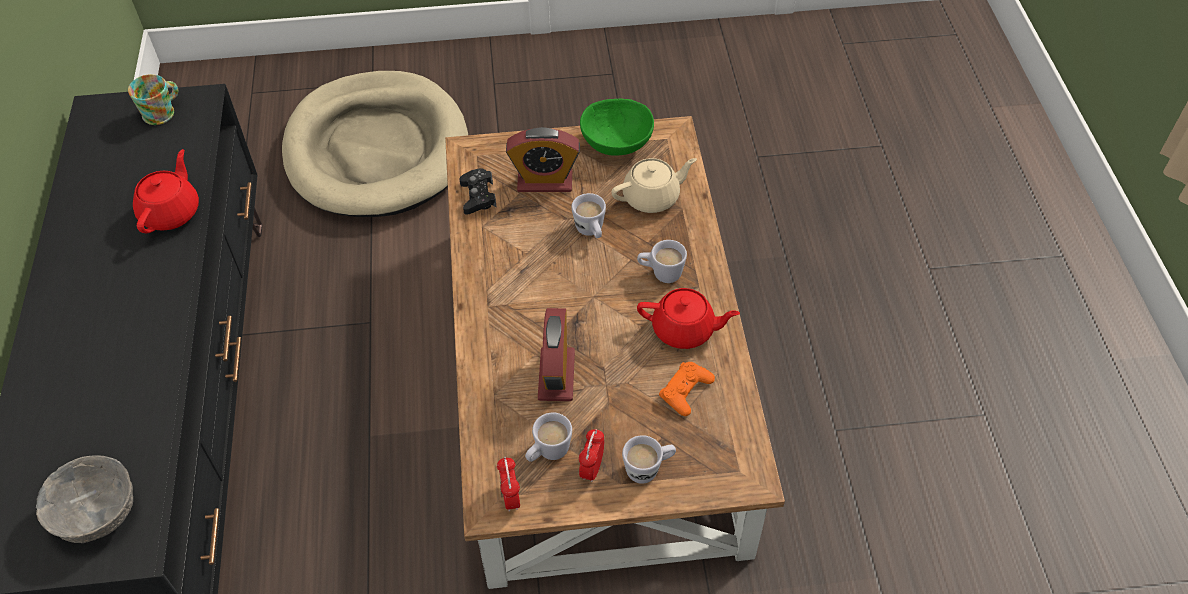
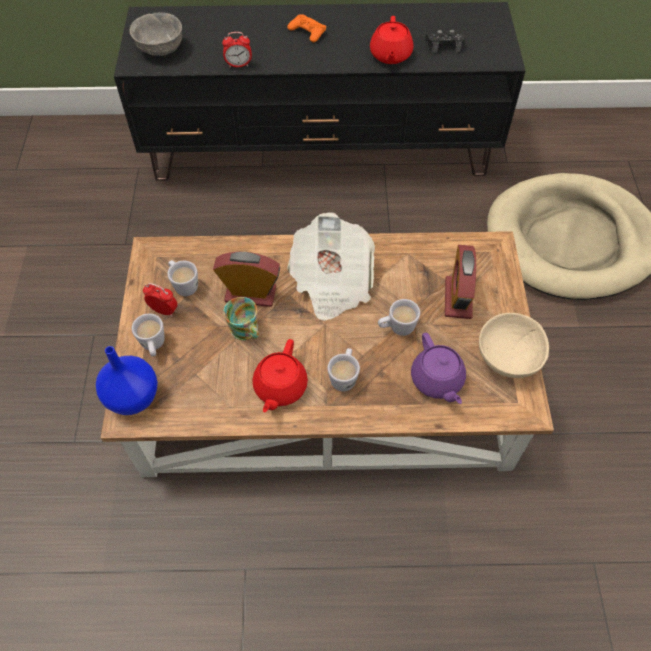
camera: 95 degrees right, 5 degrees up
(163, 112) = (491, 43): mug -> mug (246, 332)
(172, 212) = (390, 55): red teapot -> red teapot turned 75 degrees clockwise
(478, 196) = (441, 251): black game controller -> black game controller (444, 45)
(511, 497) = (154, 262): alarm clock -> alarm clock (238, 65)
(531, 294) = (331, 282): none -> newspaper
(615, 144) = (508, 357): green bowl -> beige bowl
(652, 197) = (437, 380): beige teapot -> purple teapot
(686, 391) = (218, 380): orange game controller -> orange game controller (307, 32)
(725, 477) = (132, 397): none -> blue vase

